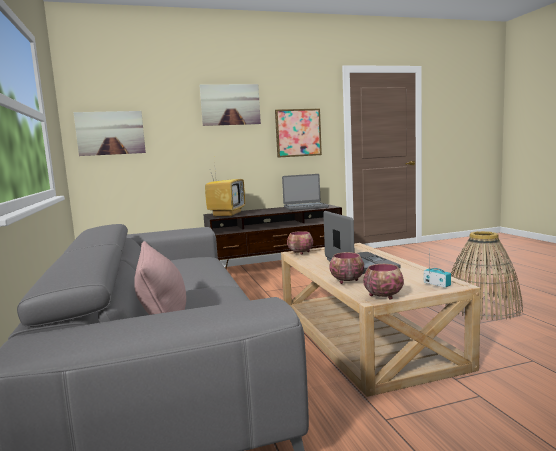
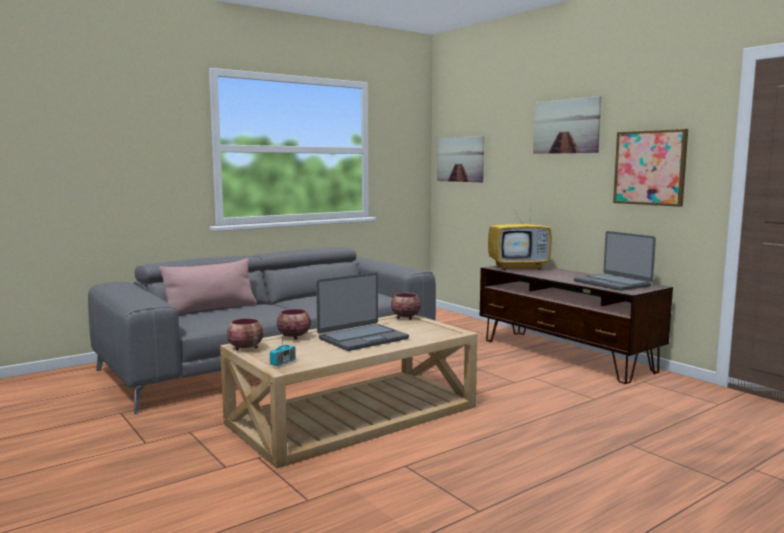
camera: 70 degrees right, 0 degrees up
(482, 307) = (490, 480): basket -> none

